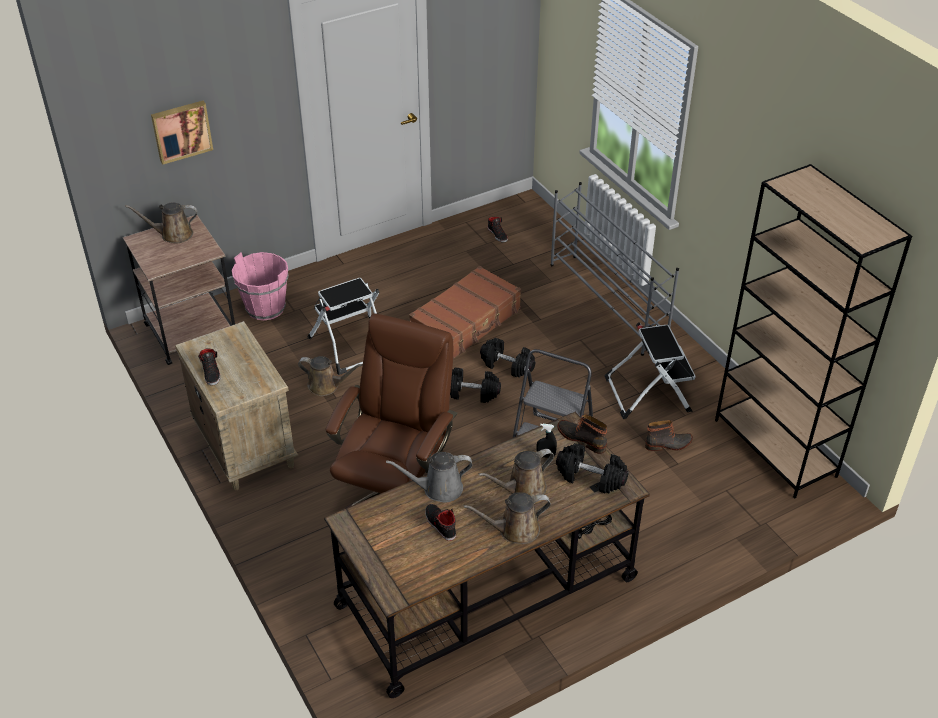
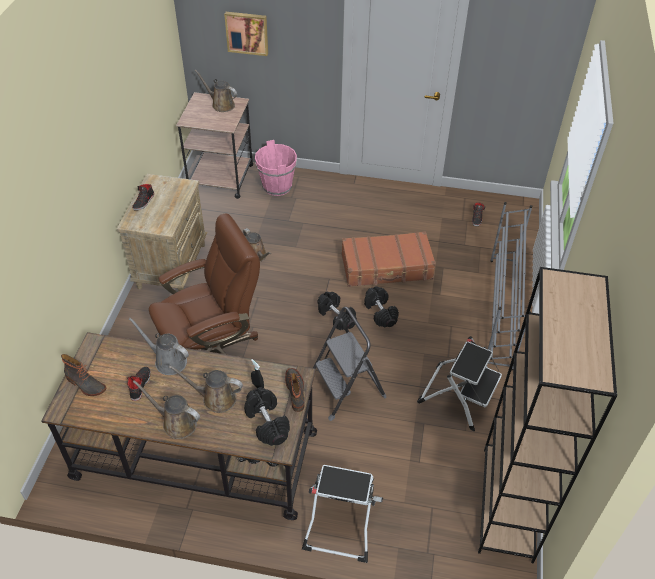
camera: 40 degrees right, 5 degrees up
(351, 343) = (300, 238): step ladder -> step ladder (341, 520)
(668, 444) = (428, 443): boot -> boot (85, 385)

